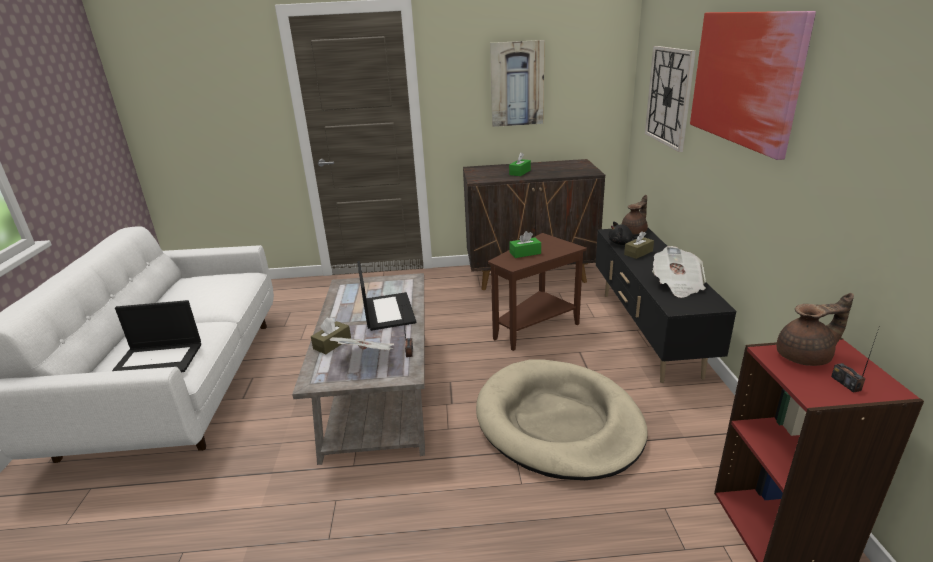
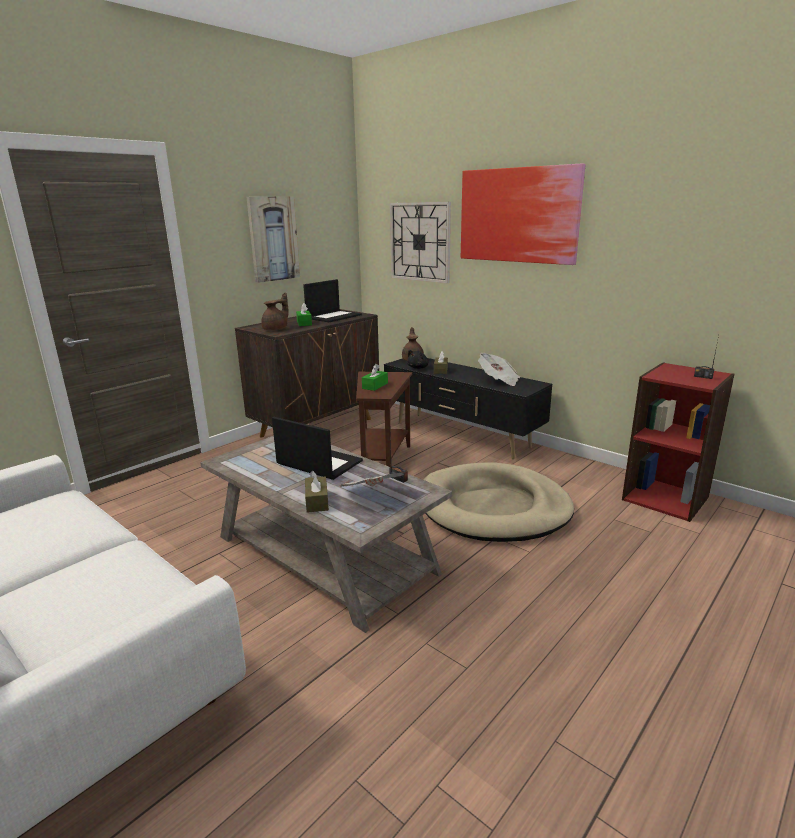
camera: 45 degrees left, 5 degrees down
(158, 360) = (125, 602): laptop -> laptop (334, 316)
(805, 357) = (670, 373): brown teapot -> brown teapot (276, 329)

